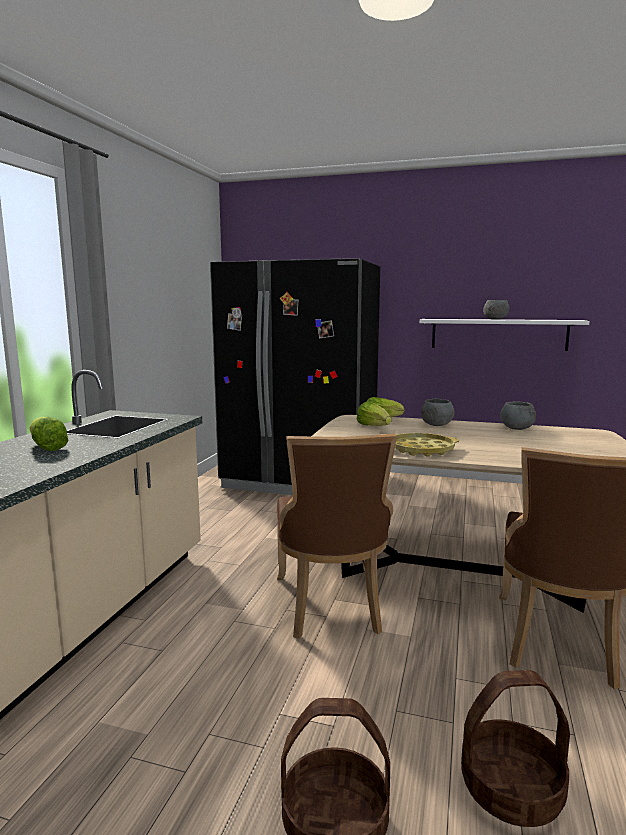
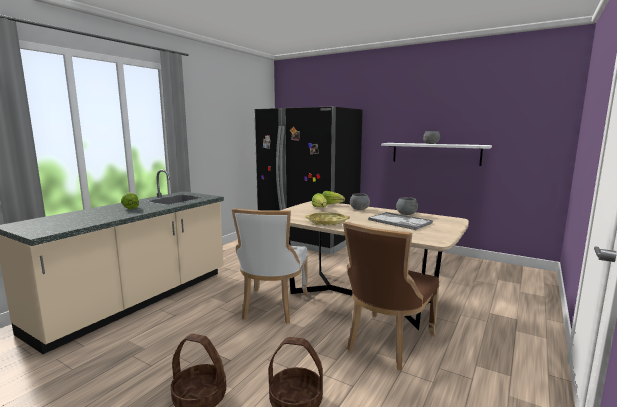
camera: 15 degrees right, 0 degrees up
(331, 606) = (273, 307): brown chair -> white chair
(528, 441) = (400, 221): none -> tray

